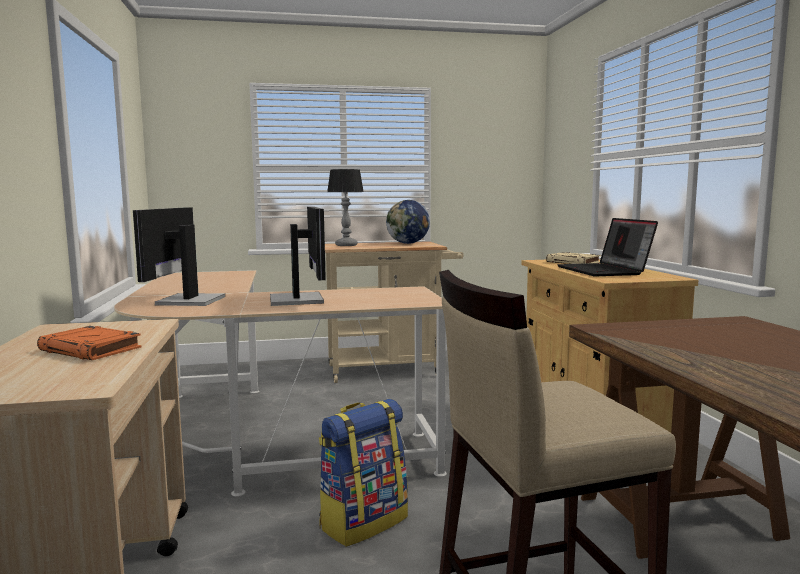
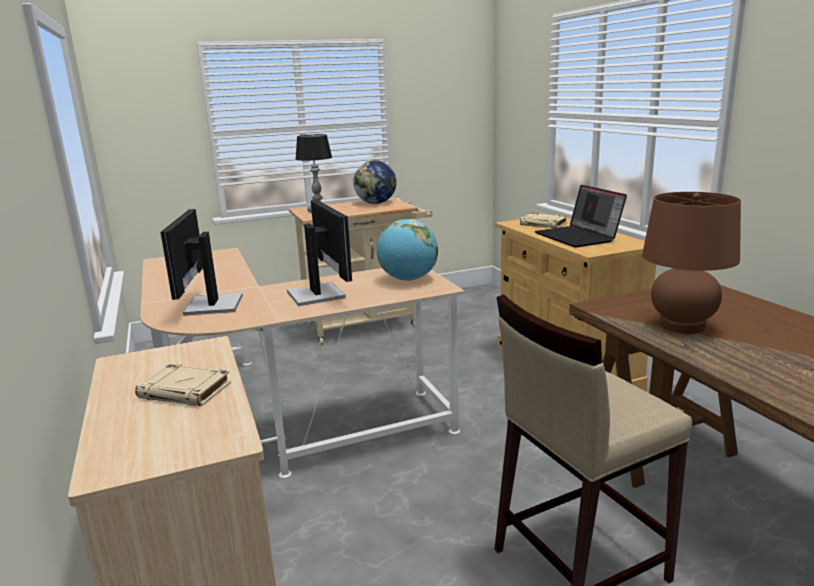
camera: 10 degrees left, 10 degrees up
(91, 349) = (186, 391): orange book -> beige book
(363, 522) = (407, 487): backpack -> none
(400, 295) = (408, 279): none -> globe
(696, 348) = (682, 325): none -> brown table lamp

